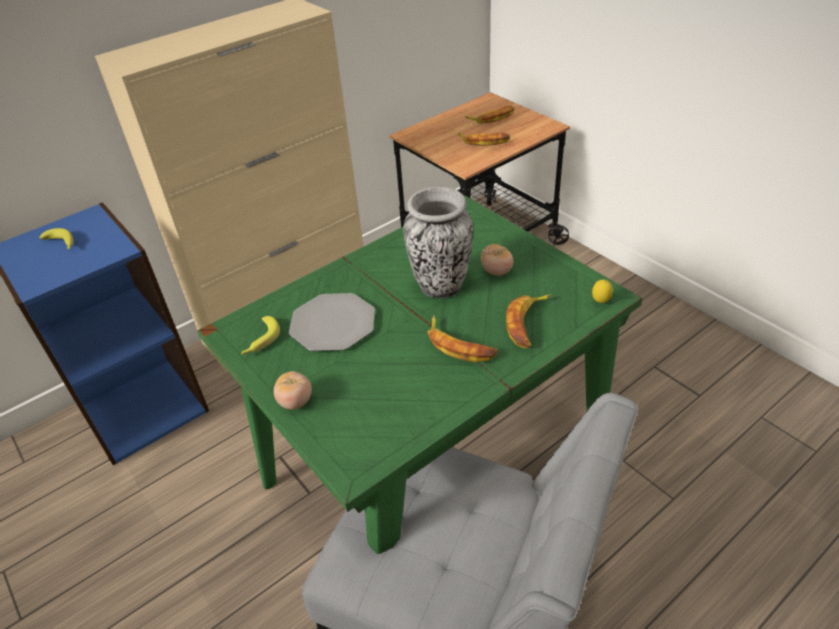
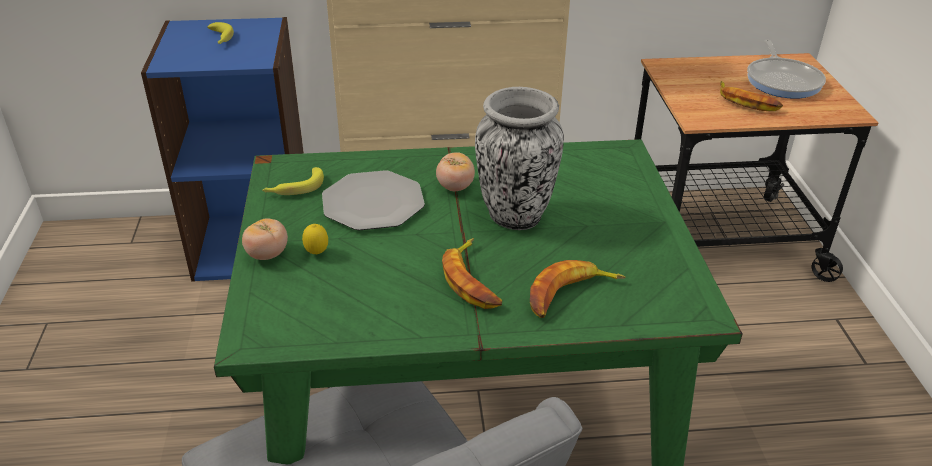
camera: 30 degrees right, 5 degrees down
(492, 118) = (782, 81): banana -> frying pan
(496, 271) = (593, 228): tomato -> tomato (455, 187)
(600, 302) = (682, 313): lemon -> lemon (317, 253)

